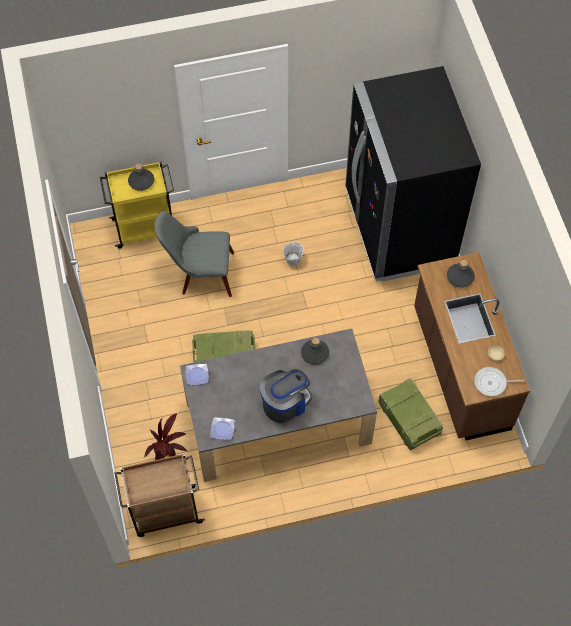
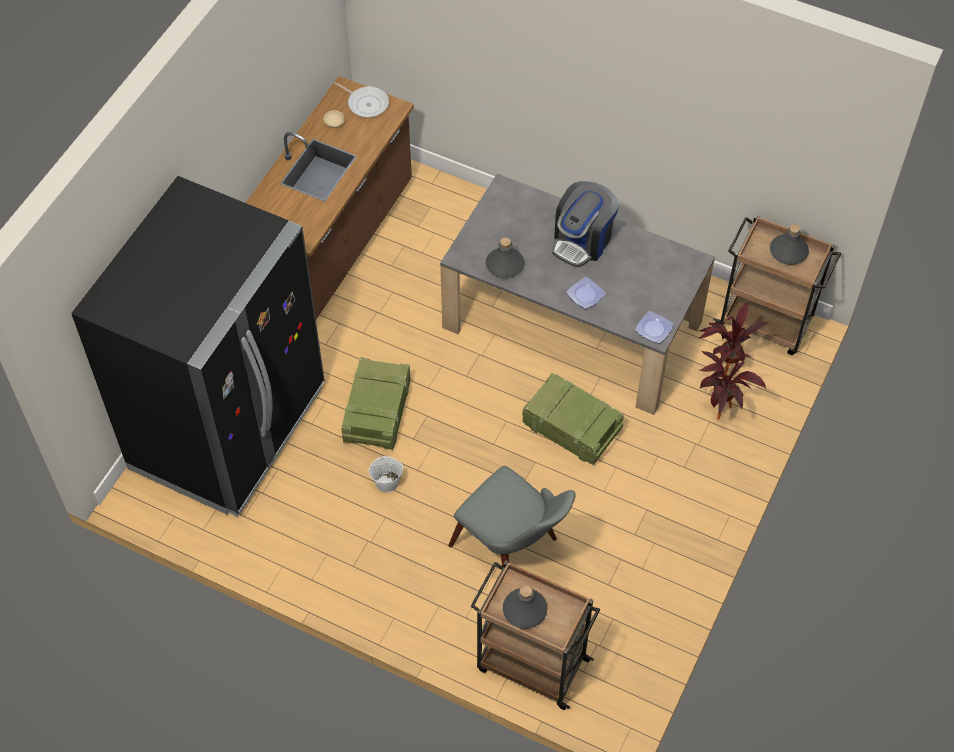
camera: 140 degrees left, 5 degrees down
(145, 227) = (531, 664): yellow cart -> brown cart
(148, 427) = (720, 415): none -> potted plant
(223, 429) = (671, 260): plate -> plate (584, 295)
(285, 403) = (582, 240): coffee machine -> coffee machine turned 60 degrees counterclockwise
(409, 420) = (435, 235): crate -> crate (377, 411)
(460, 276) = (280, 212): grey bottle -> grey bottle (788, 252)

